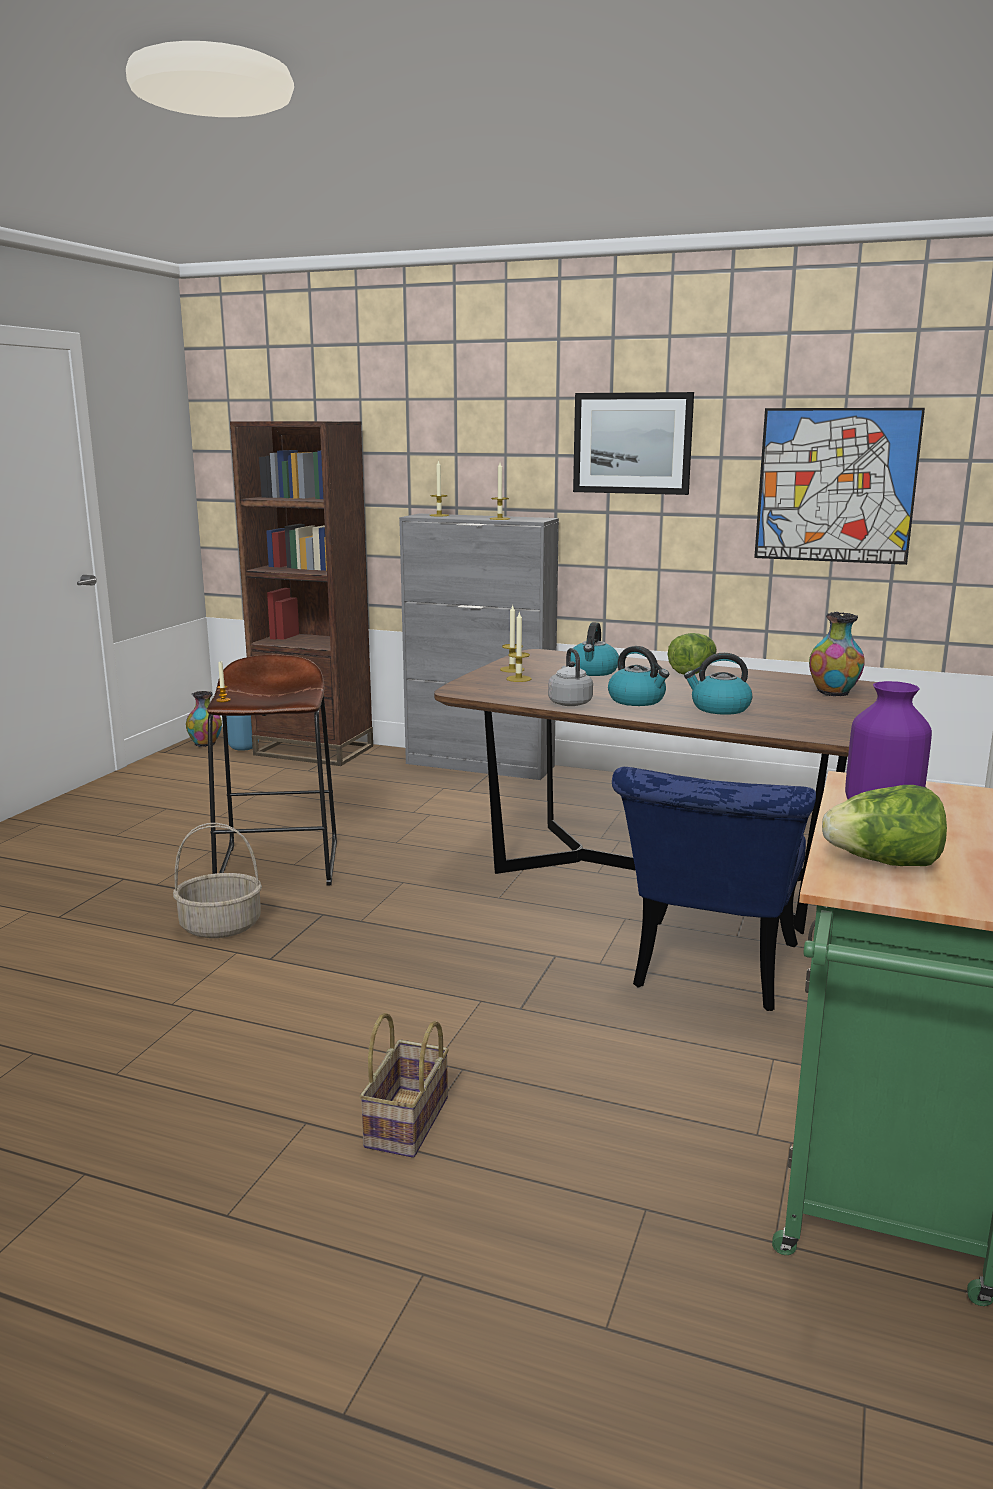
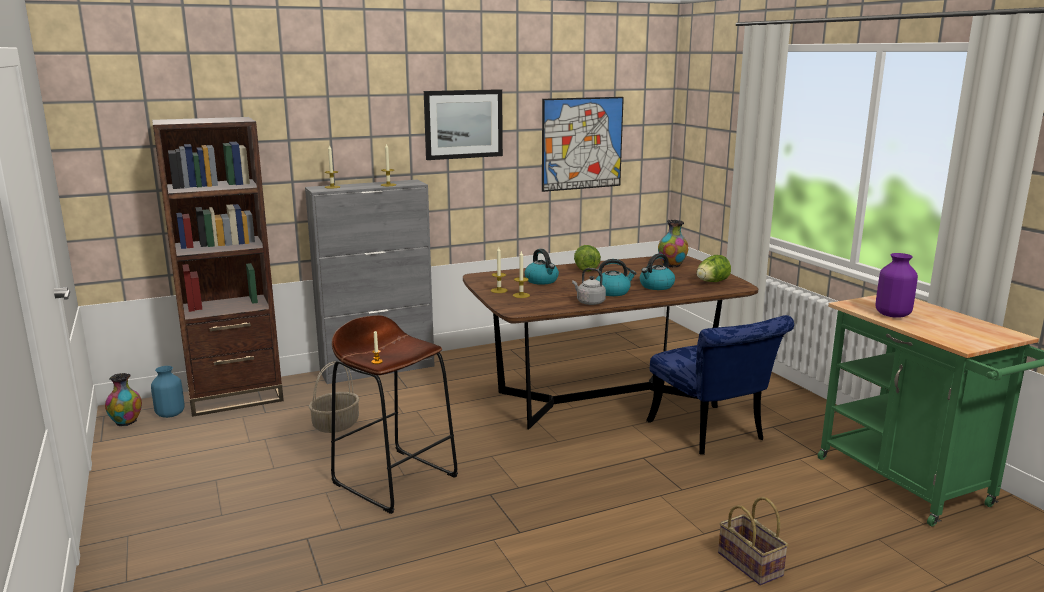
camera: 45 degrees left, 0 degrees up
(221, 926) = (448, 530): basket -> basket (336, 424)
(883, 863) = (949, 333): lettuce -> lettuce (711, 282)

